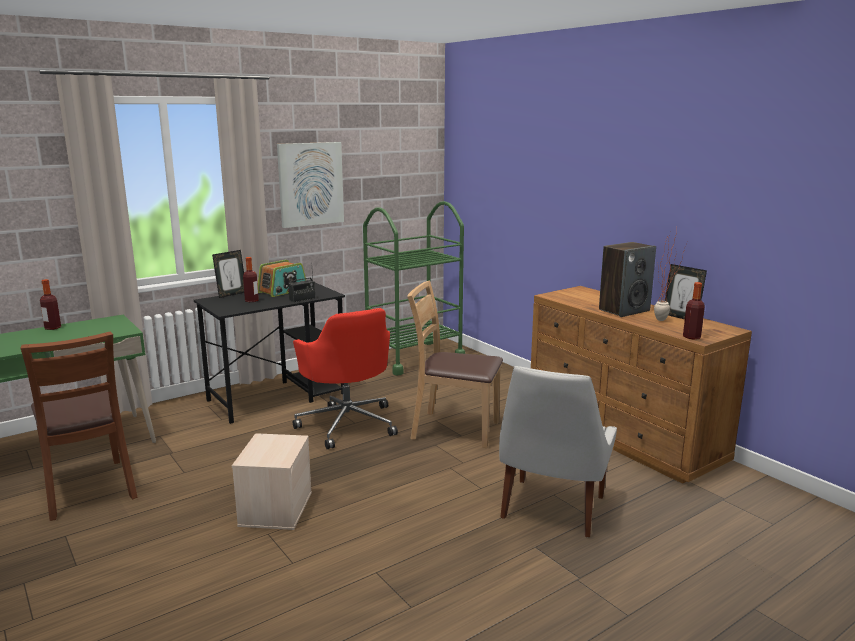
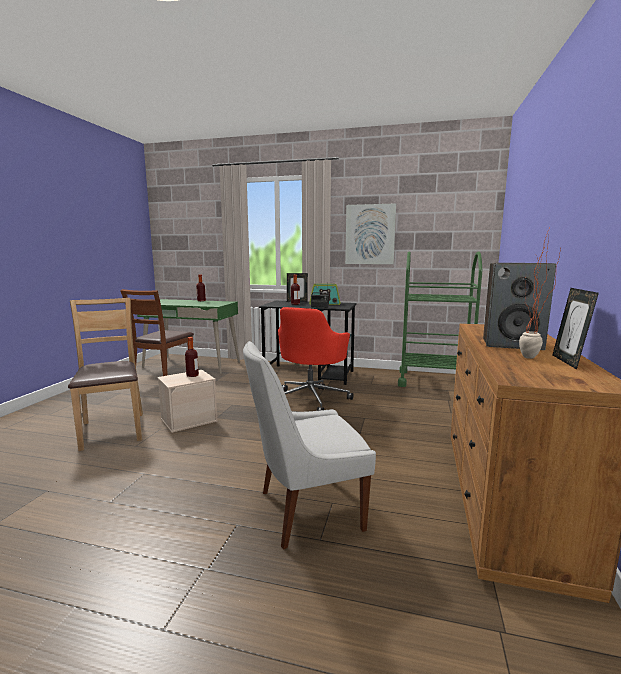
camera: 50 degrees right, 5 degrees down
(454, 430) = (363, 428): brown chair -> brown chair (112, 430)
(691, 337) = (512, 375): bottle -> bottle (192, 375)

